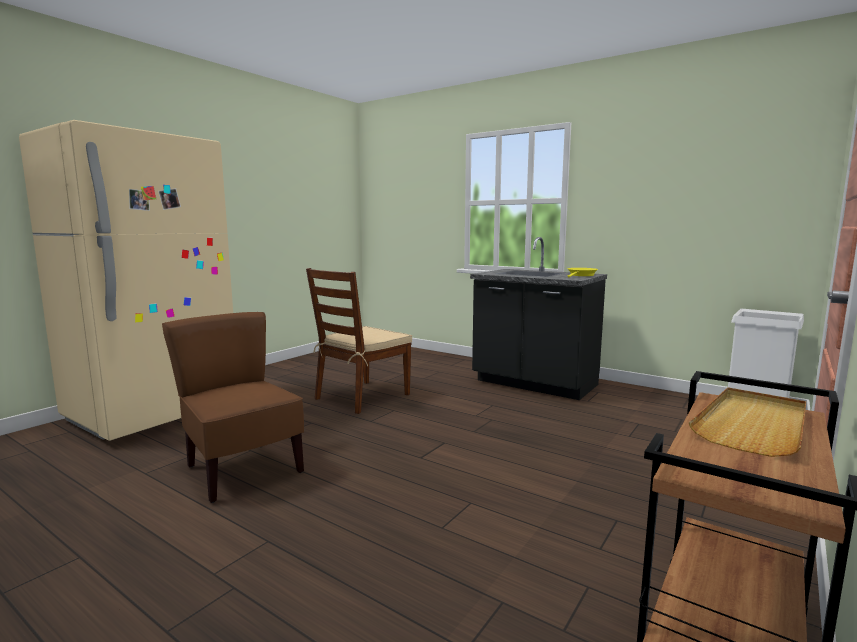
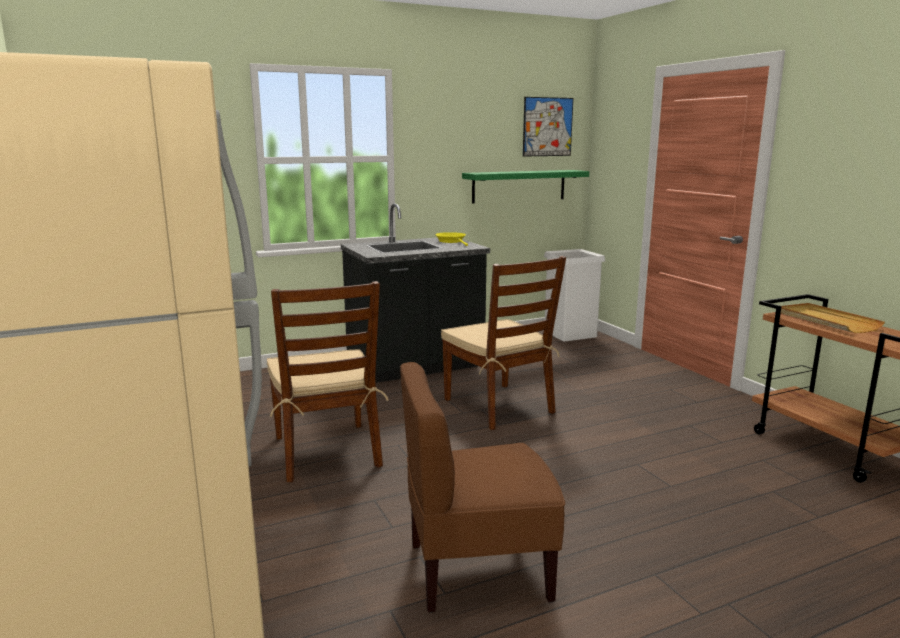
camera: 60 degrees left, 5 degrees up
(508, 424) = (499, 406): none -> brown chair
(711, 229) = (519, 186): none -> green shelf
(760, 160) = (547, 127): none -> picture

